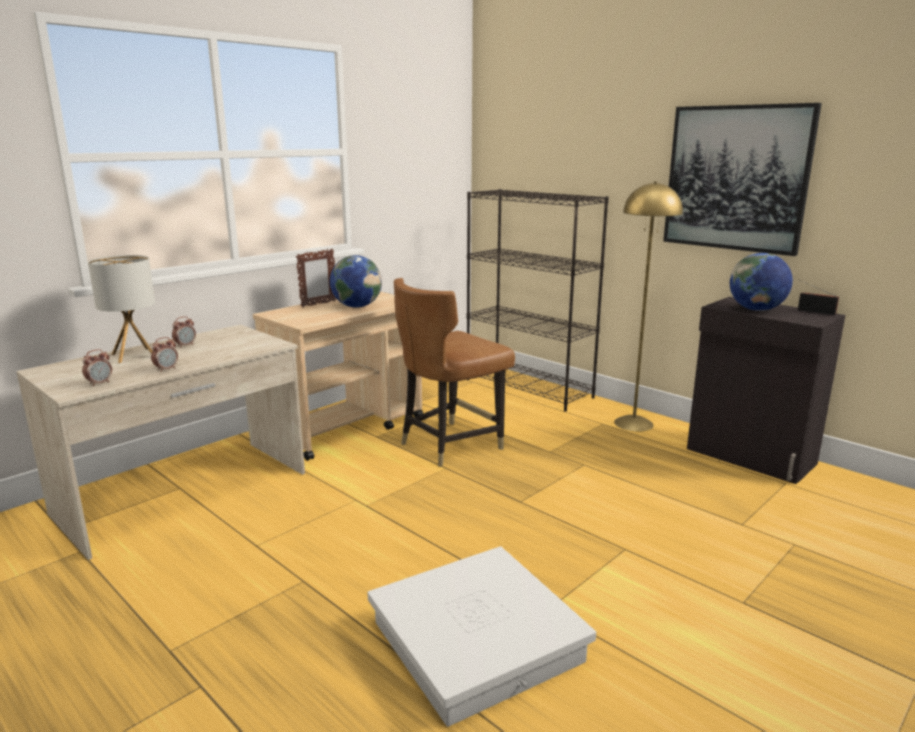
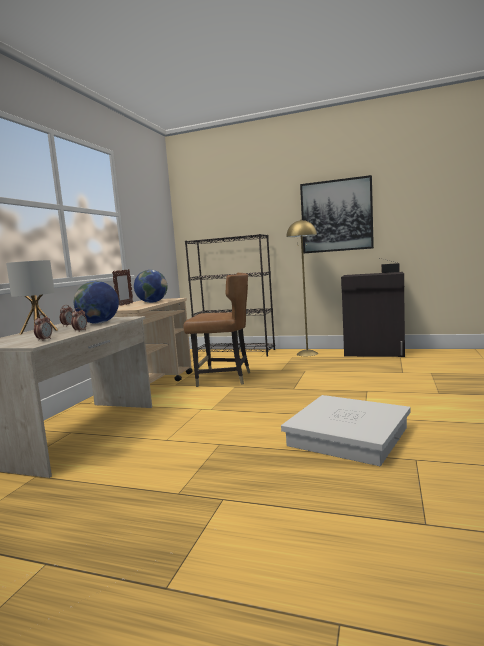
camera: 25 degrees left, 10 degrees down
(449, 444) = (224, 379): brown chair -> brown chair turned 105 degrees counterclockwise
(756, 310) = (365, 274): globe -> globe (99, 323)

